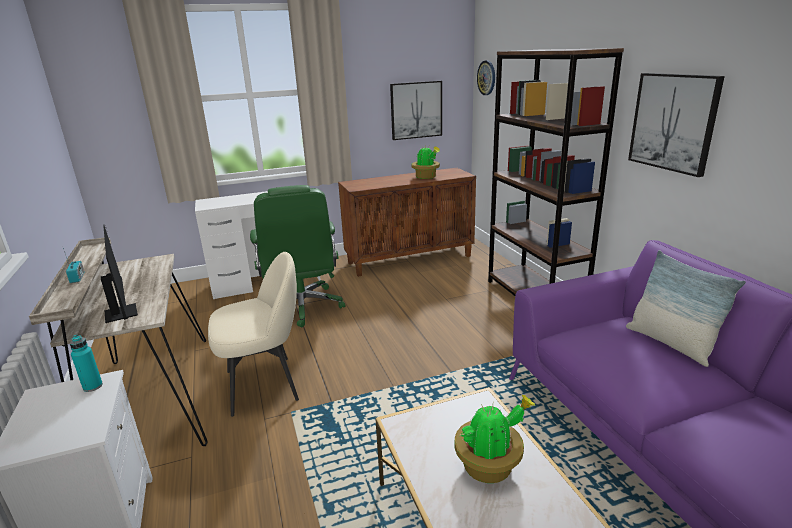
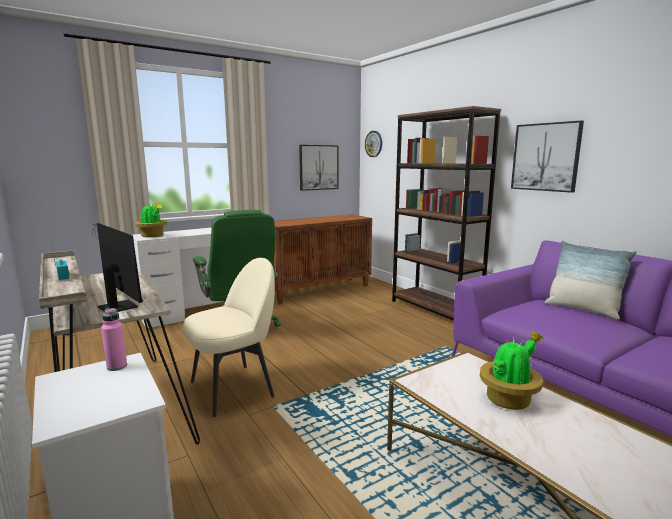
camera: 15 degrees left, 10 degrees down
(93, 386) = (117, 366): turquoise bottle -> pink bottle
(426, 177) = (333, 219): potted plant -> potted plant (153, 236)

